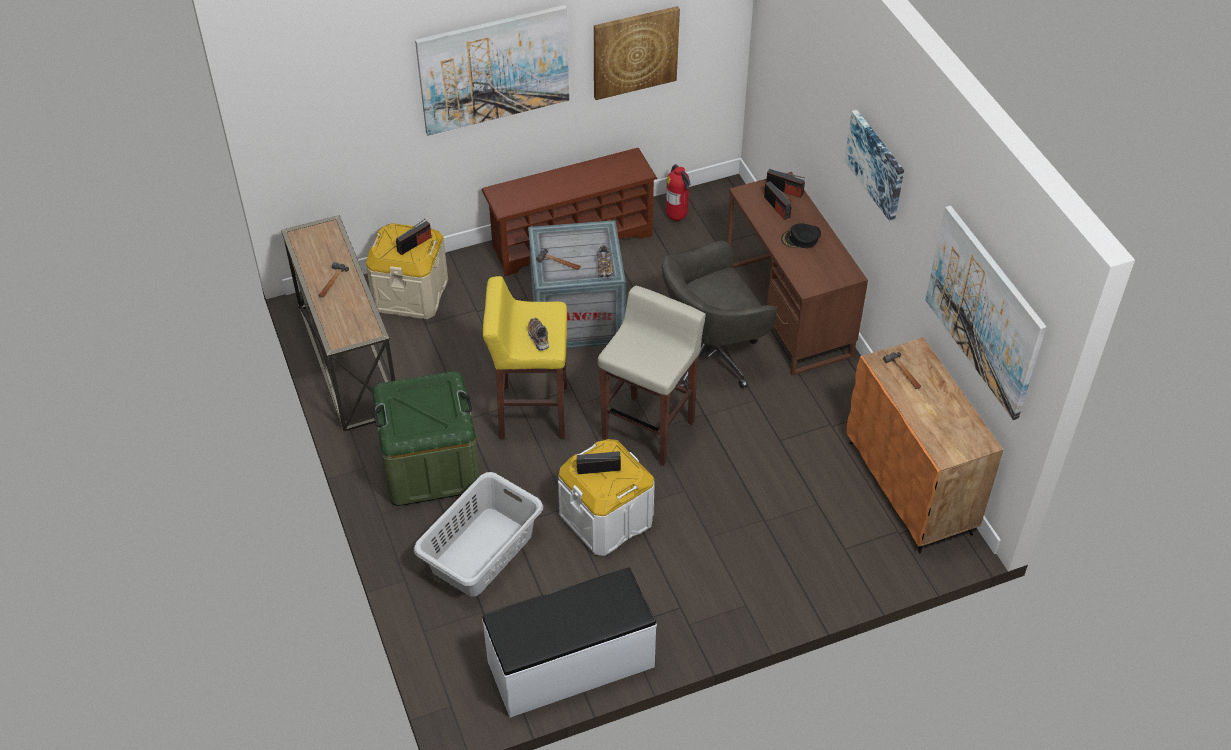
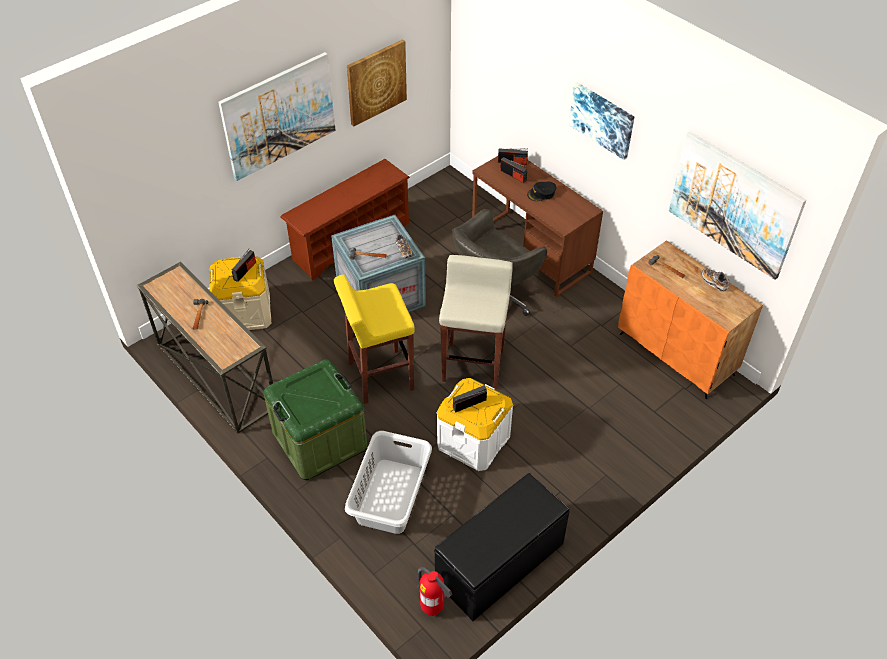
camera: 20 degrees left, 0 degrees up
(538, 337) = (387, 315): shoe -> shoe (714, 282)
(571, 665) = (500, 563): white bench -> black bench
(677, 217) = (421, 206): fire extinguisher -> fire extinguisher (433, 608)

